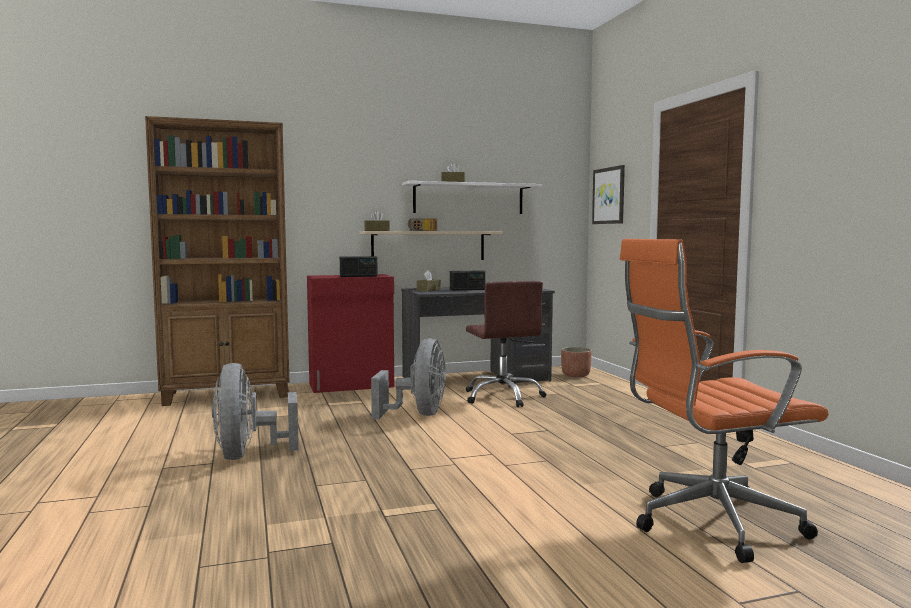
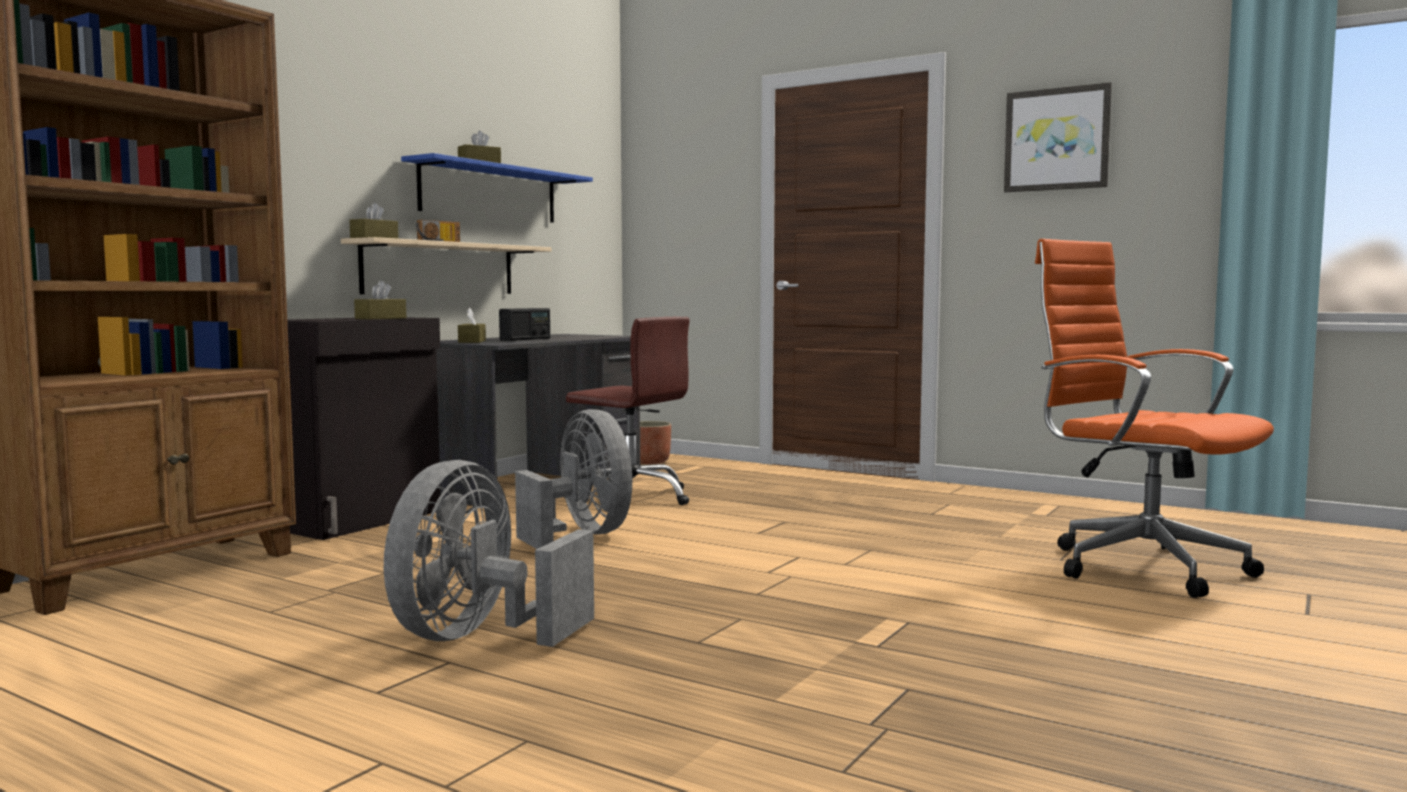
camera: 40 degrees left, 0 degrees up
(248, 455) = (478, 637): grey fan -> grey fan turned 75 degrees clockwise
(352, 385) = (362, 520): red cabinet -> black cabinet
(358, 276) = (380, 318): radio -> brown tissue box
(468, 198) = (490, 193): white shelf -> blue shelf
(609, 195) = (670, 201): picture -> picture (1057, 139)
(708, 523) = (1138, 566): orange office chair -> orange office chair turned 105 degrees clockwise

